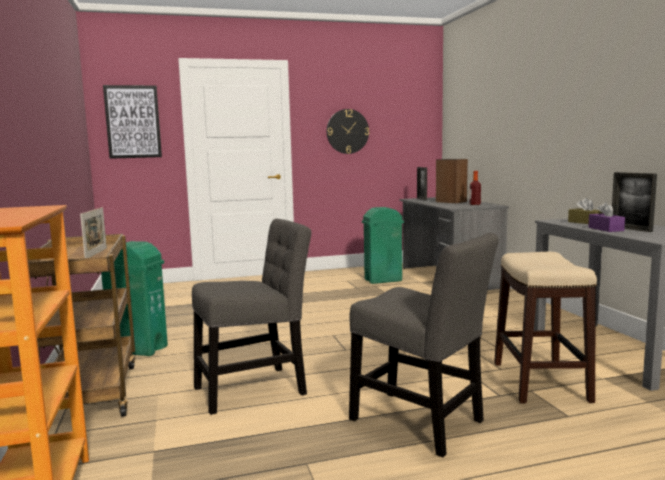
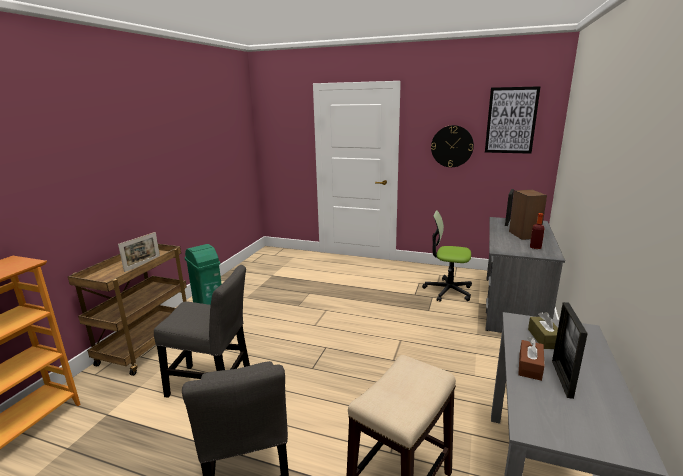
camera: 35 degrees right, 10 degrees up
(133, 122) = (282, 133): picture -> picture (511, 120)
(382, 280) = (448, 291): green trash can -> office chair
(605, 229) = (530, 366): purple tissue box -> brown tissue box

